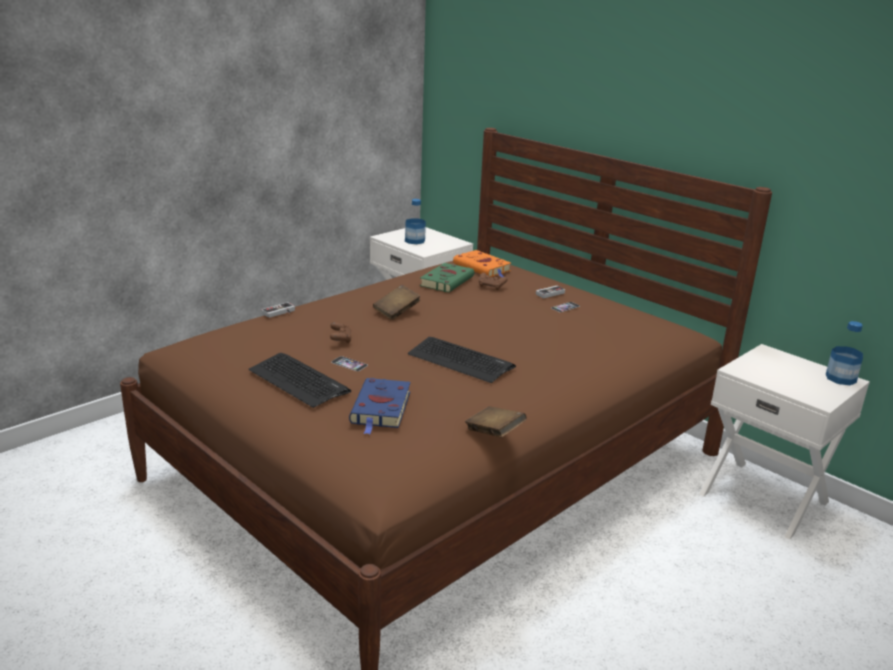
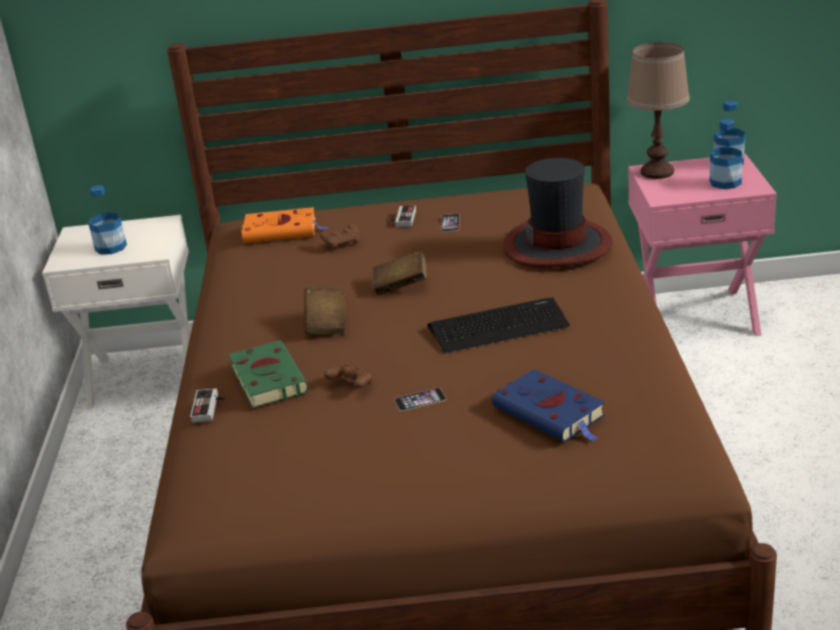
camera: 45 degrees left, 5 degrees up
(299, 381) = (420, 448): keyboard -> none
(447, 281) = (287, 264): green book -> green book (267, 378)
(494, 433) = (668, 364): brown book -> brown book (400, 286)
(591, 348) = (558, 245): none -> hat
(764, 497) = (695, 316): white nightstand -> pink nightstand
(771, 356) = (656, 172): none -> brown table lamp
(806, 386) = (725, 182): none -> bottle

